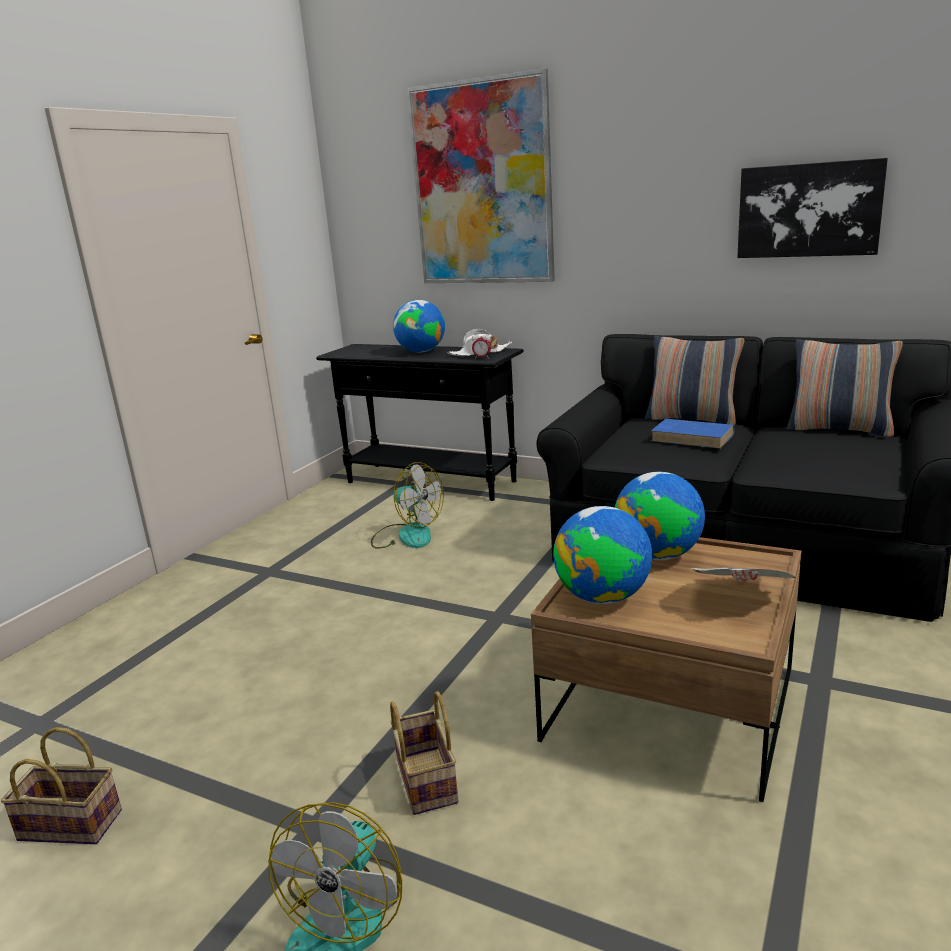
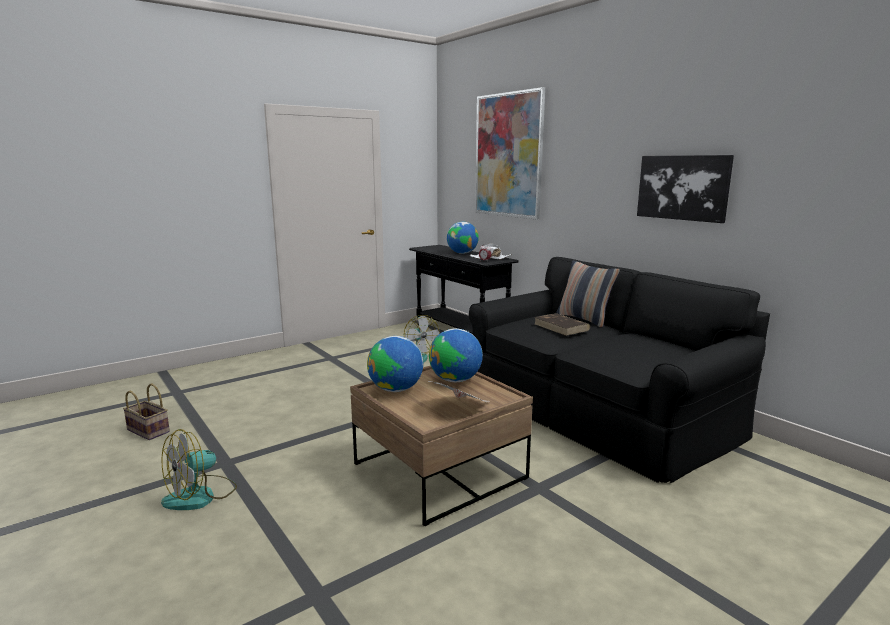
camera: 25 degrees right, 5 degrees down
(424, 779) = (288, 461): basket -> none
(693, 437) = (561, 327): blue book -> brown book
(839, 430) = (667, 342): pillow -> none

